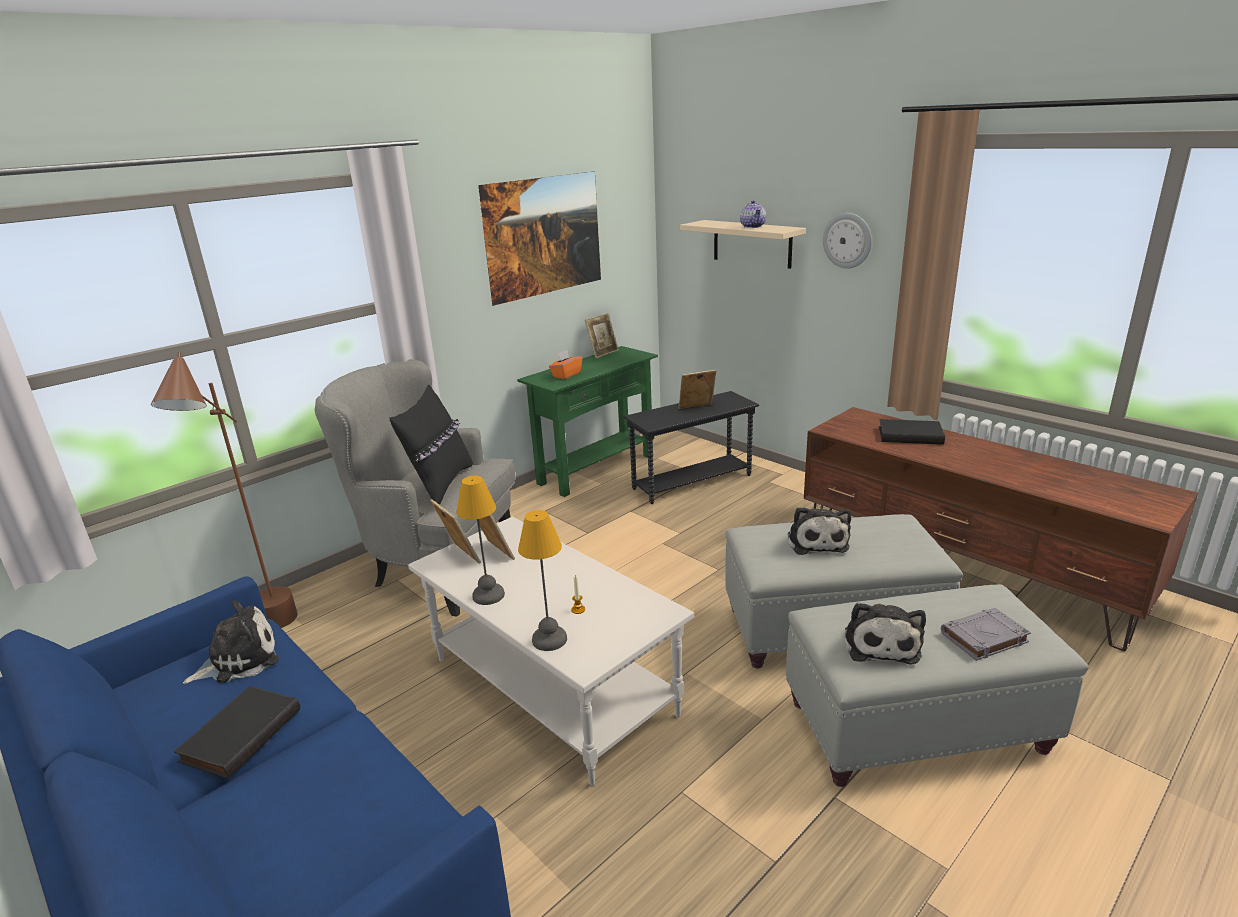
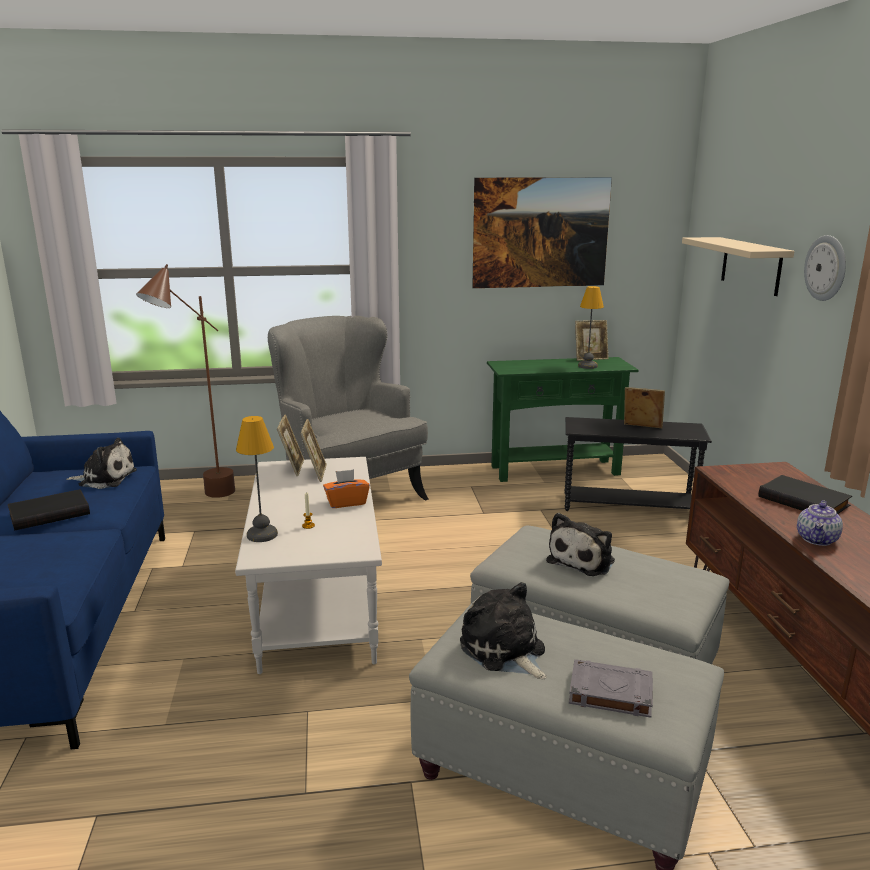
camera: 35 degrees right, 5 degrees down
(441, 484) = (349, 421): black pillow -> none
(488, 594) = (272, 496): table lamp -> table lamp (588, 366)
(566, 375) = (529, 366): orange tissue box -> orange tissue box (346, 502)
(753, 226) = (742, 244): teapot -> teapot (817, 539)
(880, 643) = (504, 651): plush toy -> plush toy turned 105 degrees clockwise

